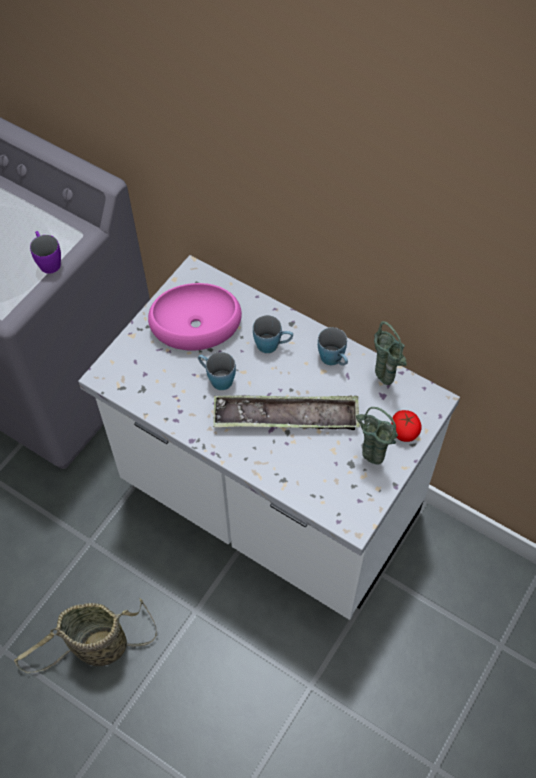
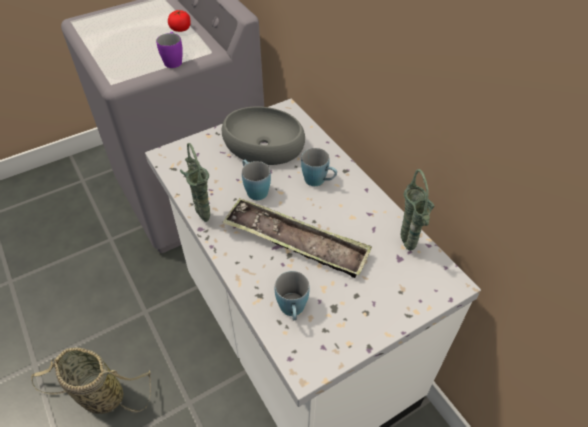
camera: 25 degrees right, 10 degrees down
(196, 324) = (264, 144): pink bowl -> grey bowl
(334, 360) = (368, 212): blue mug -> blue mug (293, 311)
(369, 460) = (355, 311): green vase -> green vase (202, 216)
(404, 431) = (405, 299): tomato -> tomato (180, 28)

